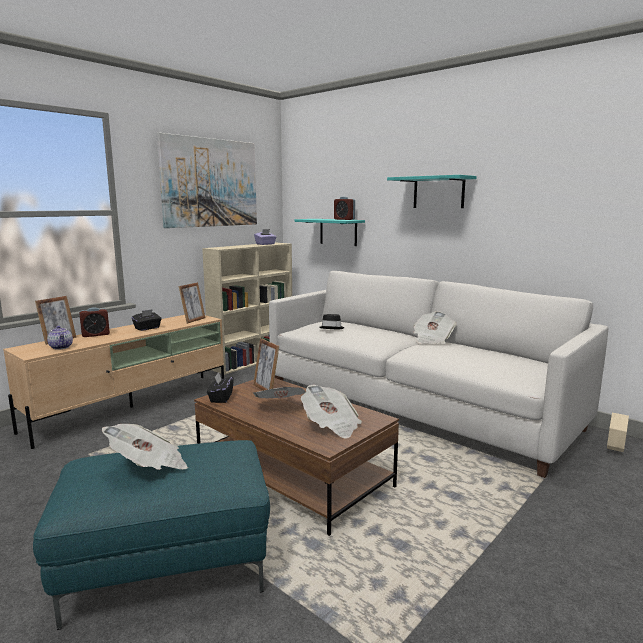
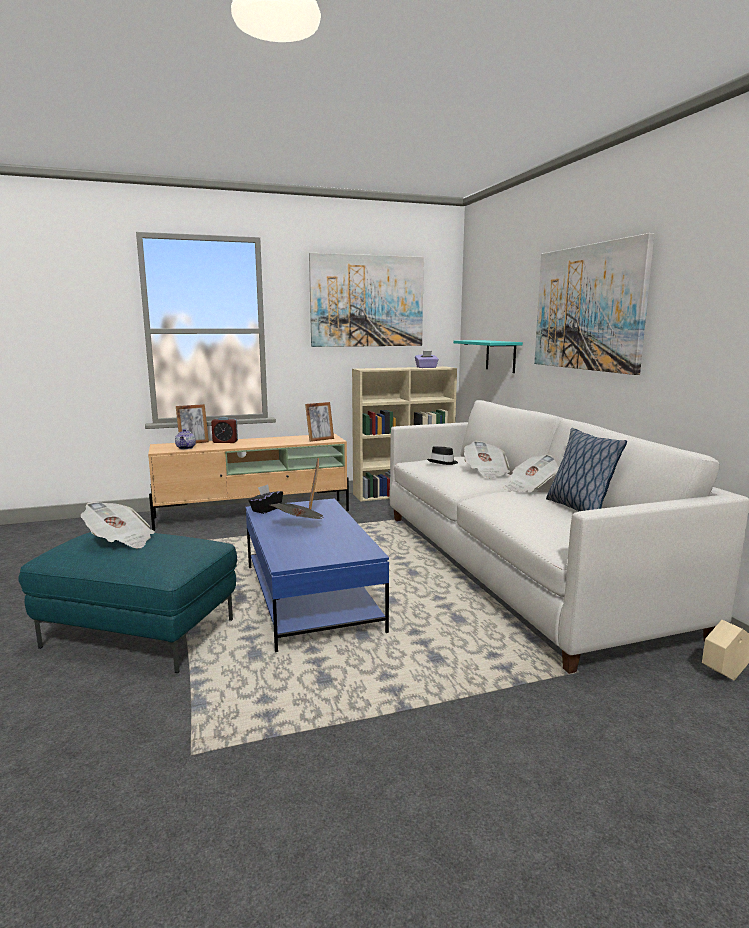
camera: 30 degrees right, 0 degrees up
(147, 328) = (271, 441): black tissue box -> none
(293, 474) = (311, 597): brown coffee table -> blue coffee table
(331, 426) = (316, 549): newspaper -> newspaper (486, 472)
(344, 219) = (501, 341): alarm clock -> none
(438, 192) = (588, 308): turquoise shelf -> picture
(486, 350) = (578, 509): none -> pillow

